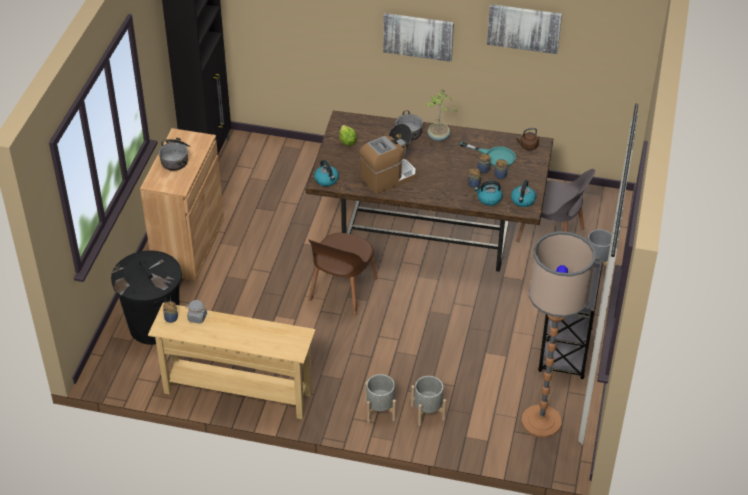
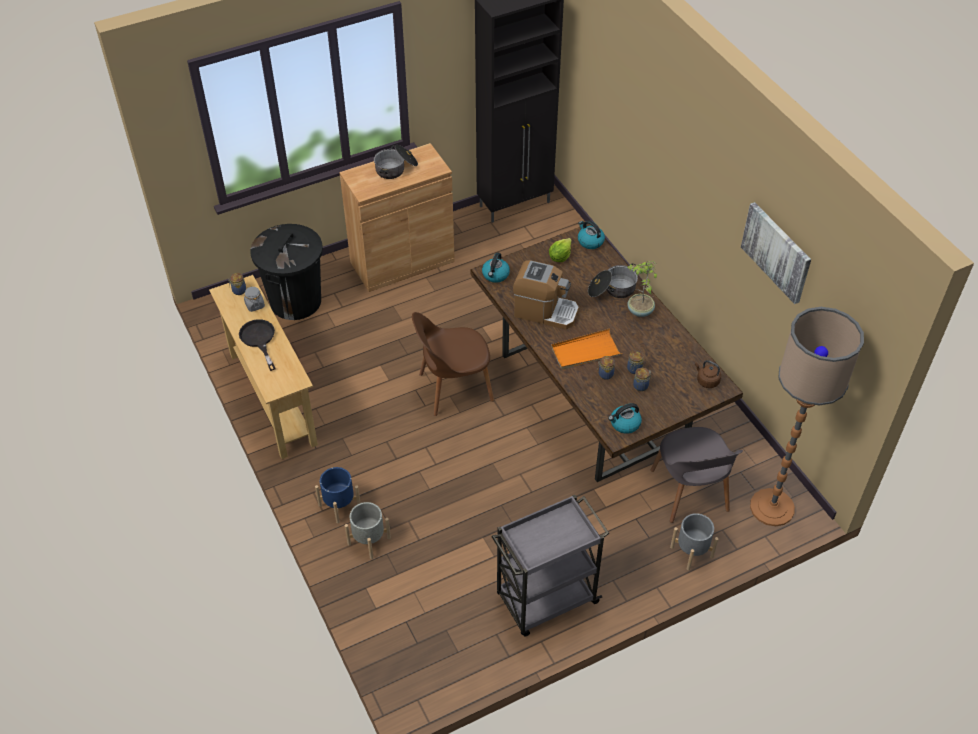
camera: 50 degrees right, 5 degrees up
(236, 333) = (259, 340): none -> black frying pan
(380, 410) = (339, 505): grey planter -> blue planter
(418, 36) = (695, 197): picture -> none
(444, 181) = (585, 352): none -> orange tray
(489, 199) = (598, 398): kettle -> kettle (590, 241)
(494, 156) = (662, 366): turquoise frying pan -> none
(541, 421) = (438, 635): floor lamp -> floor lamp (771, 507)

